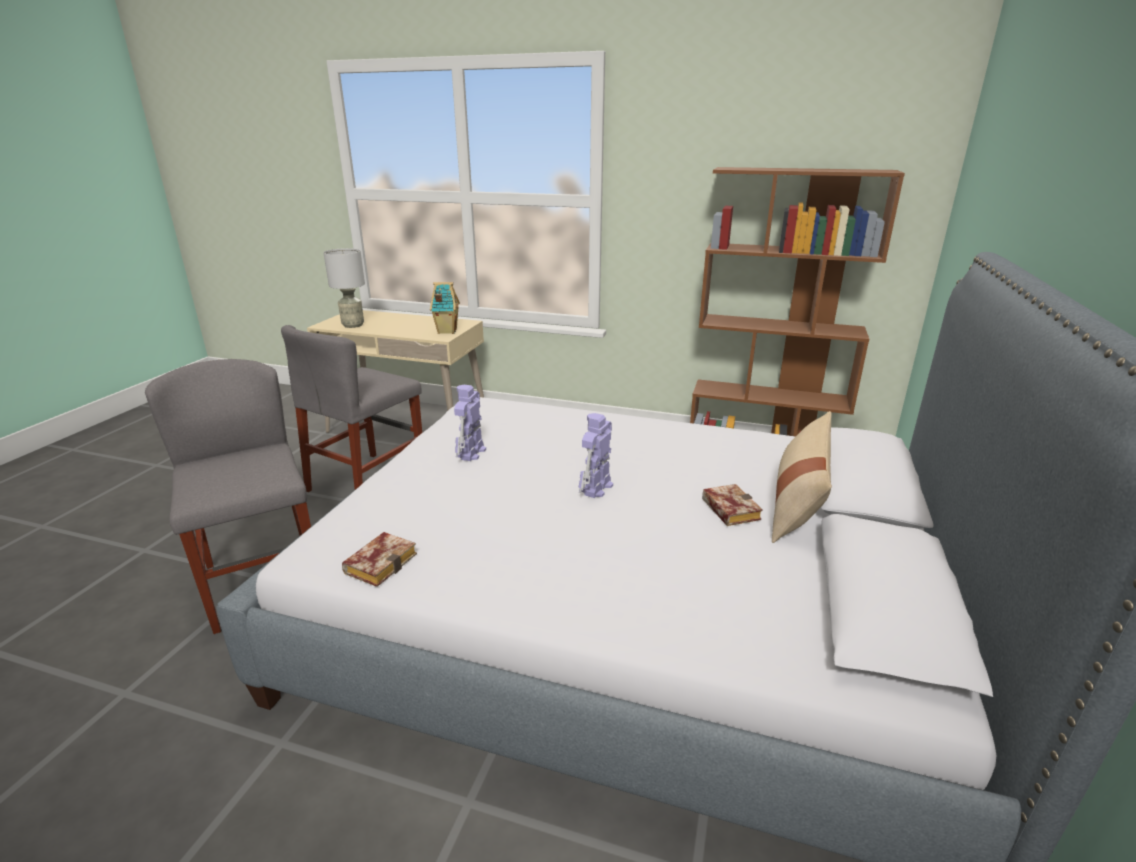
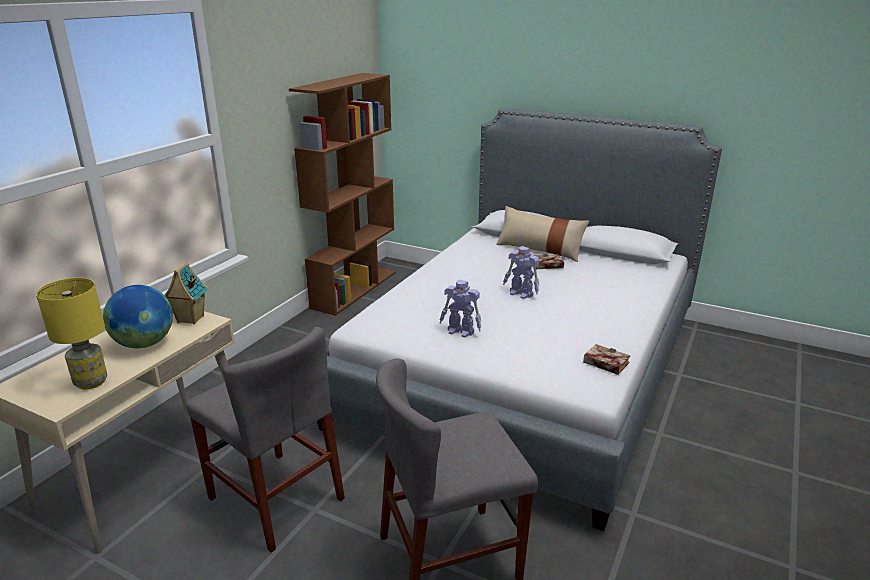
camera: 80 degrees left, 0 degrees up
(353, 325) = (92, 382): grey table lamp -> yellow table lamp
(406, 327) = (144, 344): none -> globe

